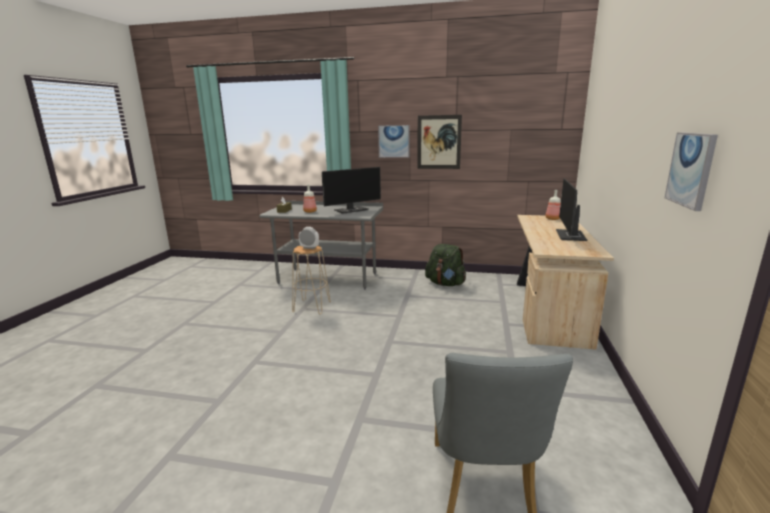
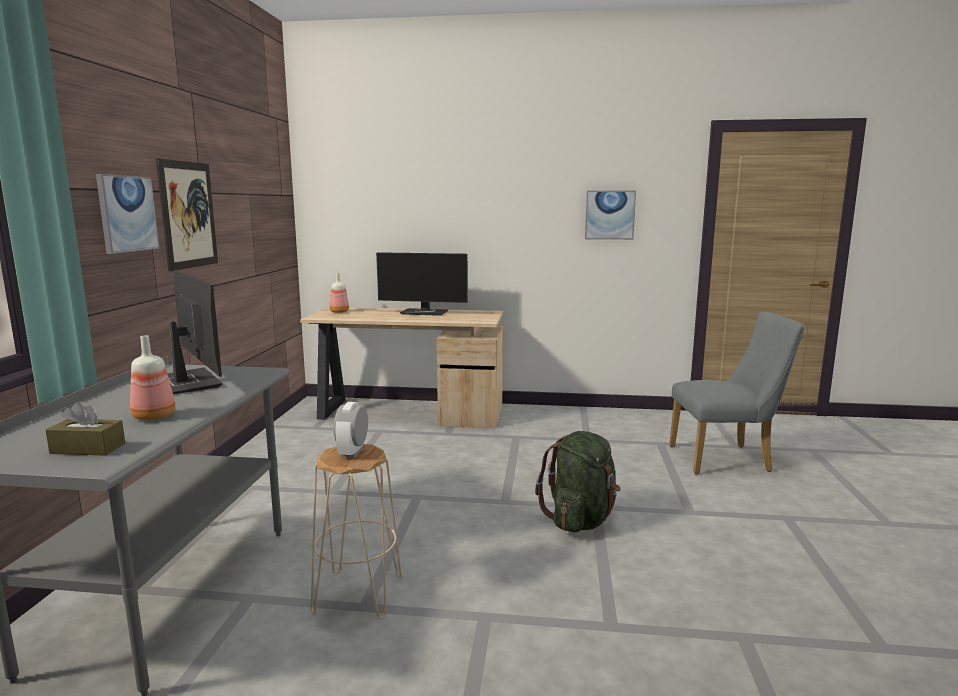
camera: 95 degrees left, 5 degrees down
(445, 284) = (292, 461): green backpack -> green backpack (581, 520)

